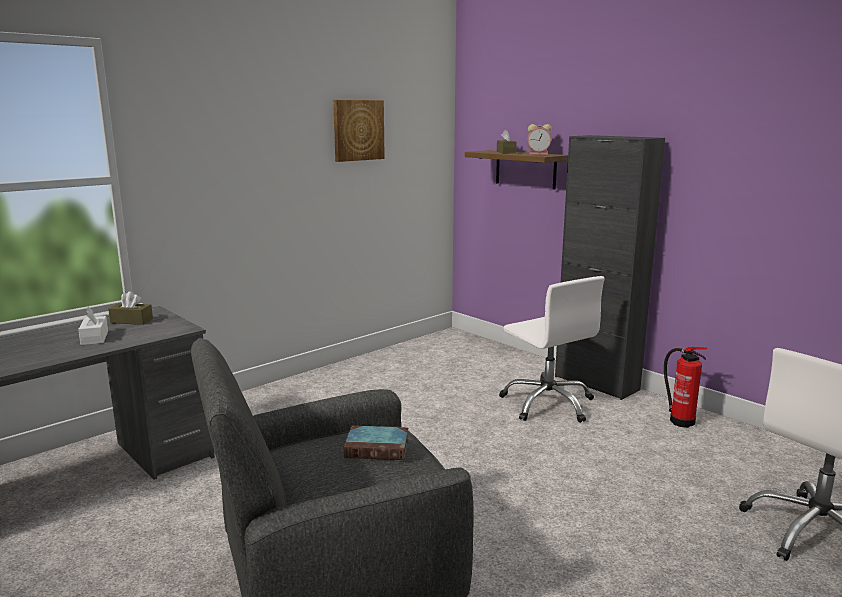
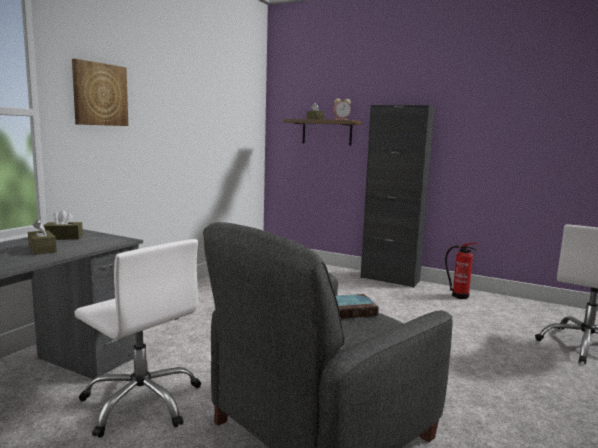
camera: 20 degrees left, 5 degrees down
(94, 338) = (42, 249): white tissue box -> brown tissue box
(358, 130) = (210, 96): picture -> picture (100, 94)
(548, 403) = (370, 294): white office chair -> white office chair (142, 402)

